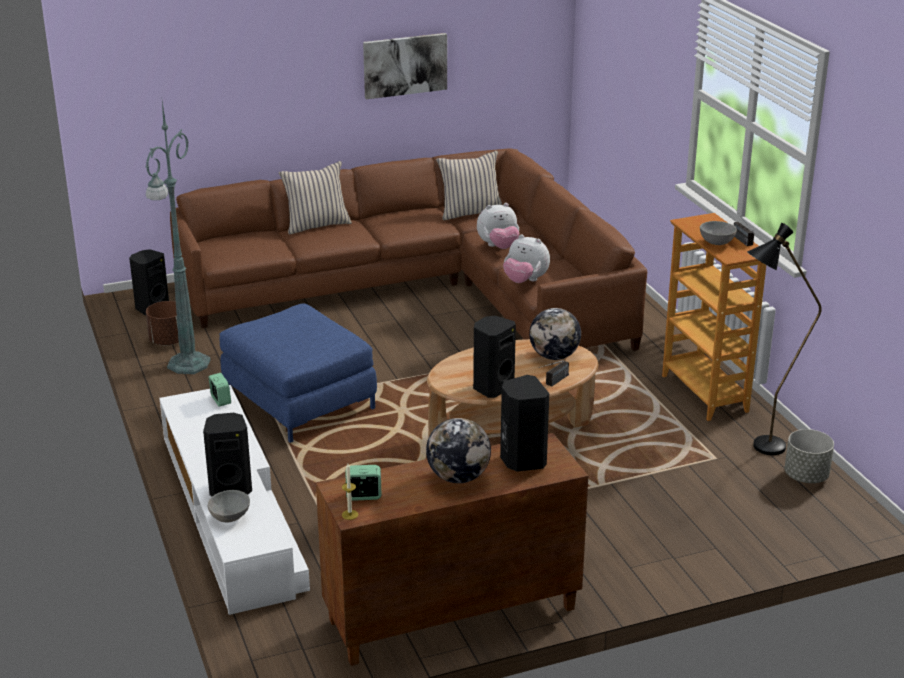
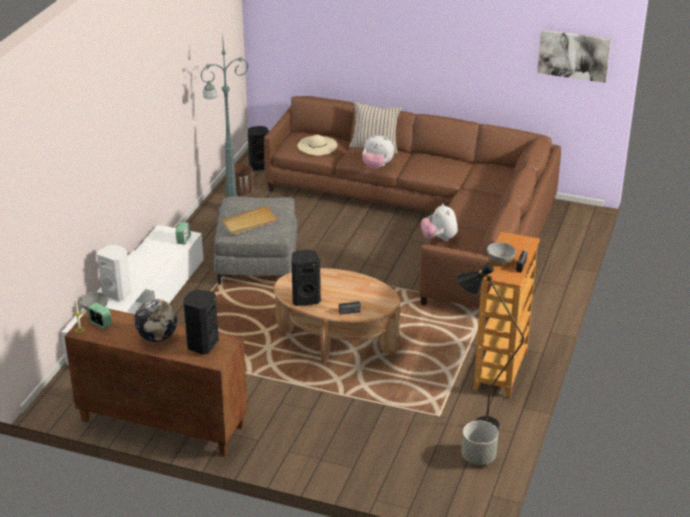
camera: 40 degrees right, 5 degrees up
(230, 488) = (117, 293): black speaker -> white speaker
(250, 244) = (317, 145): none -> beige hat
(300, 401) = (258, 262): blue ottoman -> grey ottoman
(303, 342) = (250, 223): none -> beige tray
(405, 65) = (473, 49): picture -> picture (573, 55)
(470, 212) = (483, 175): beige pillow -> none
(498, 247) = (461, 207): plush toy -> plush toy (377, 166)
(554, 356) = (371, 296): globe -> none

